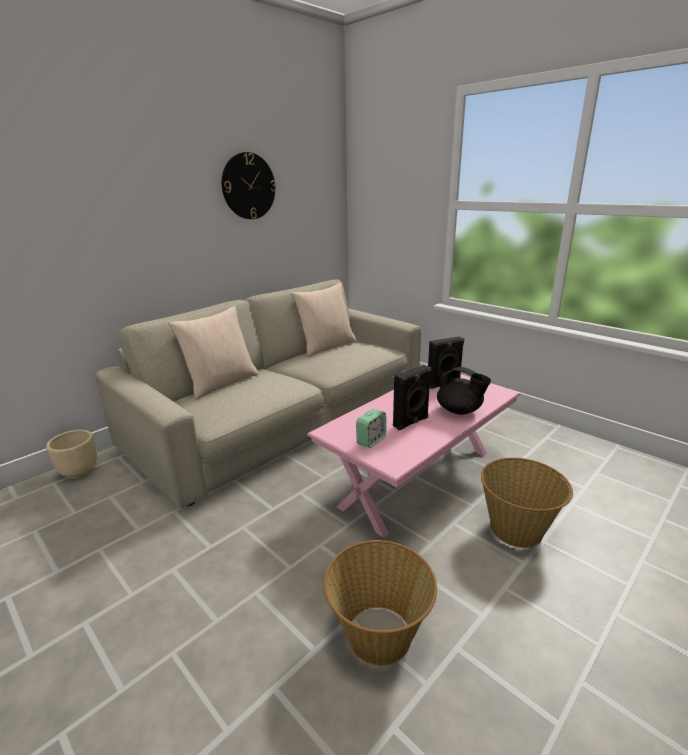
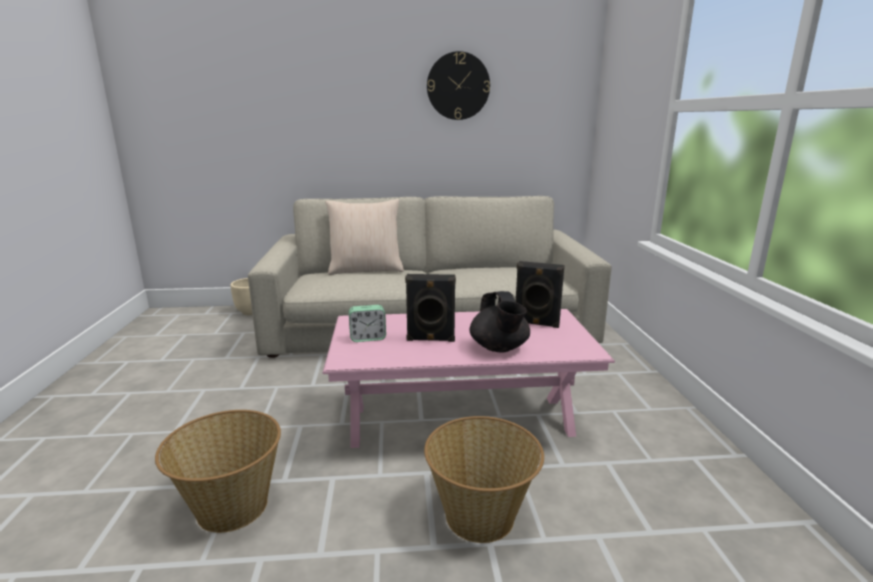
camera: 40 degrees right, 5 degrees down
(326, 346) = (504, 266): beige pillow -> none

